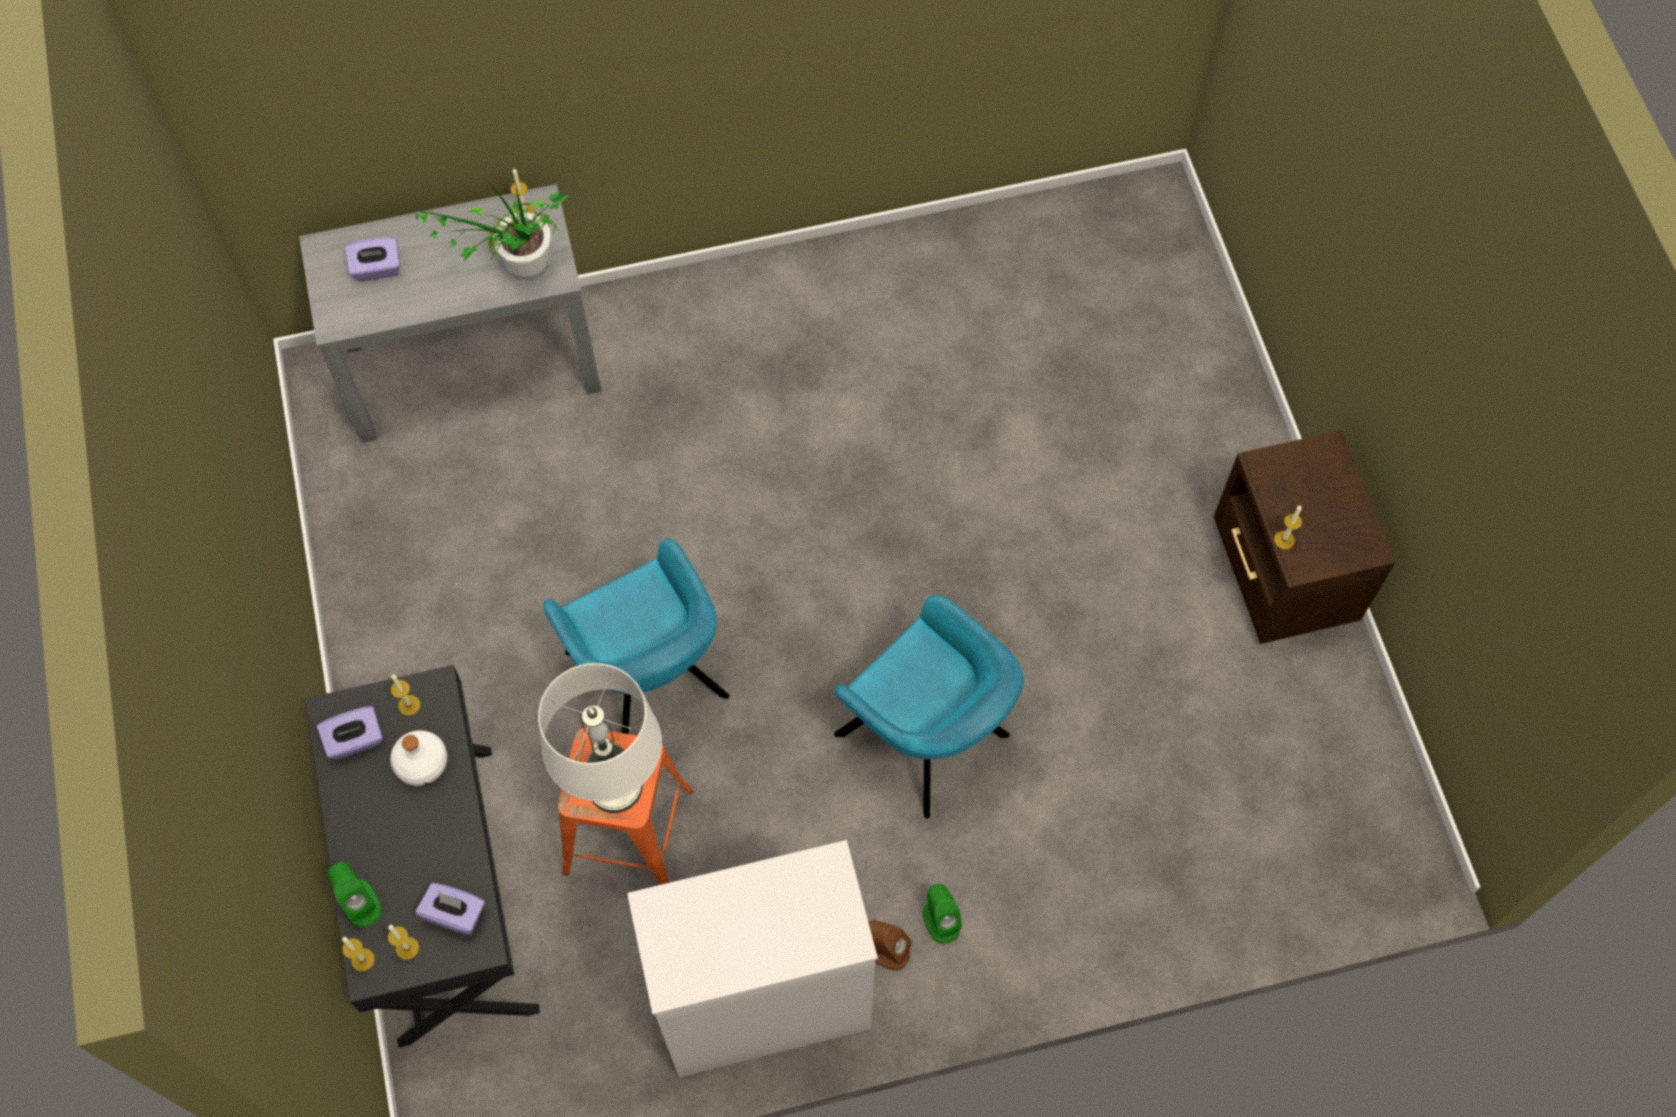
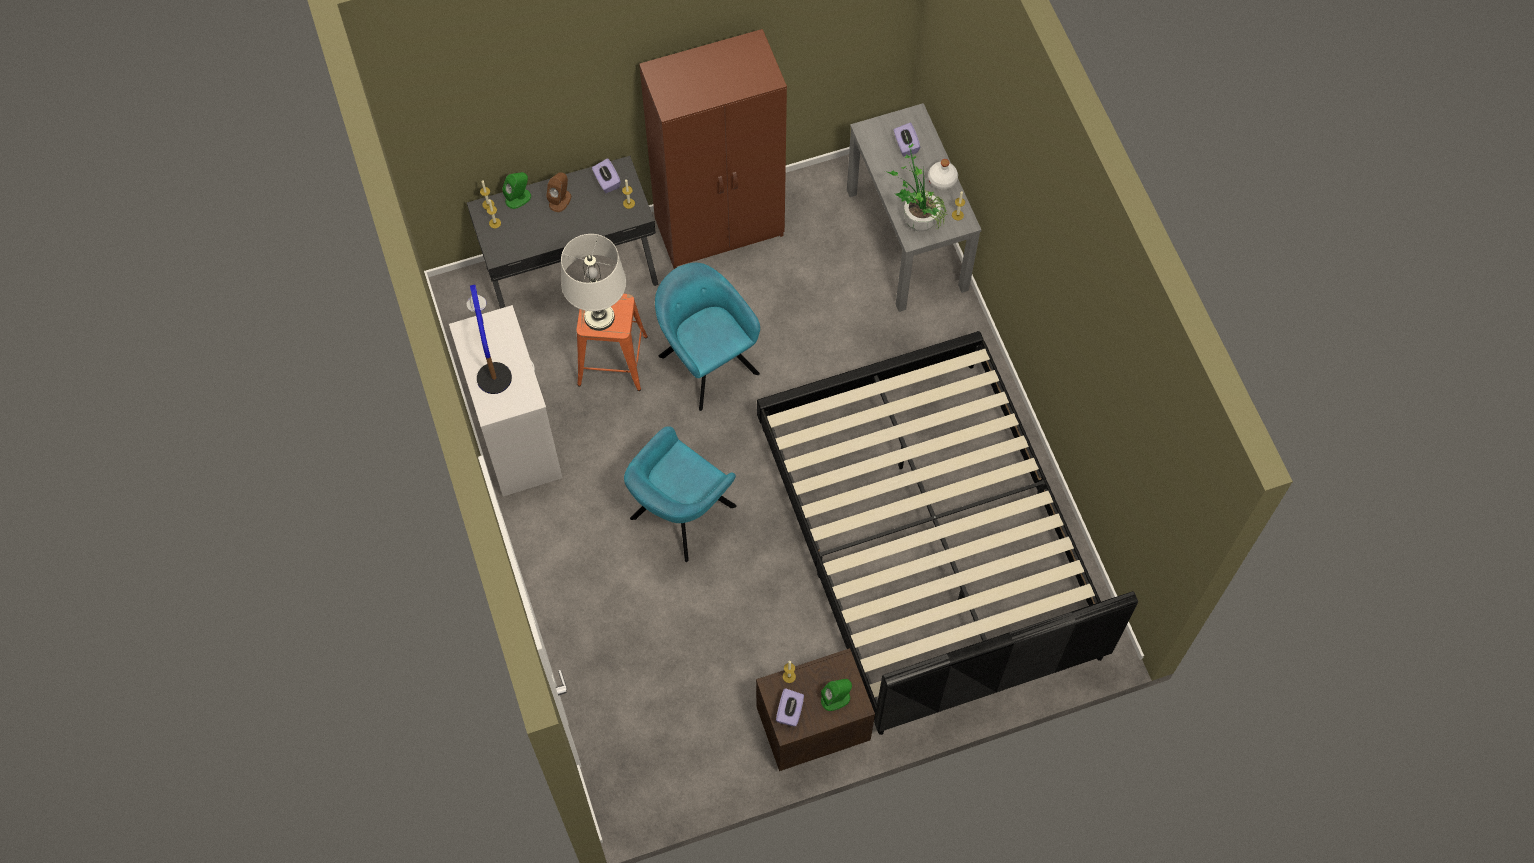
camera: 85 degrees right, 0 degrees up
(398, 639) = (721, 228): none -> brown wardrobe
(421, 763) = (596, 214): white bottle -> white bottle (942, 180)
(455, 914) = (513, 242): purple tissue box -> purple tissue box (790, 712)
(650, 680) = (706, 361): turquoise armchair -> turquoise armchair turned 90 degrees clockwise
(743, 935) = (491, 361): none -> table lamp
(886, 950) = (548, 501): brown speaker -> brown speaker (560, 200)
(940, 920) = (567, 530): green speaker -> green speaker (836, 699)
(994, 395) = (926, 541): none -> black bed

